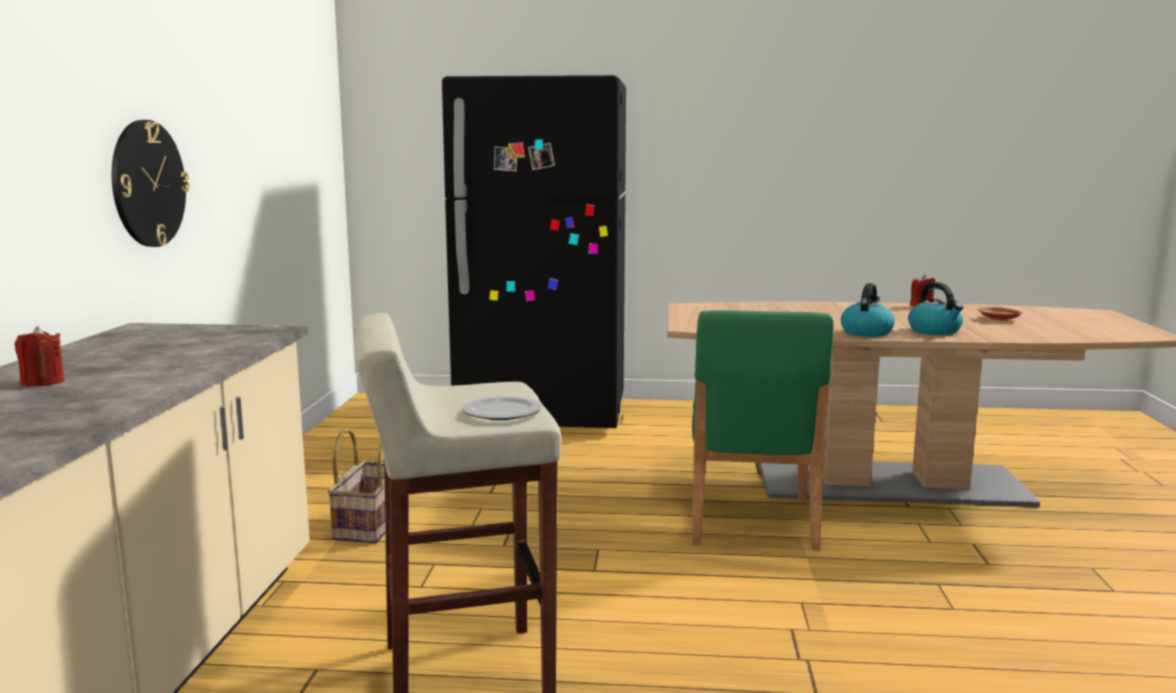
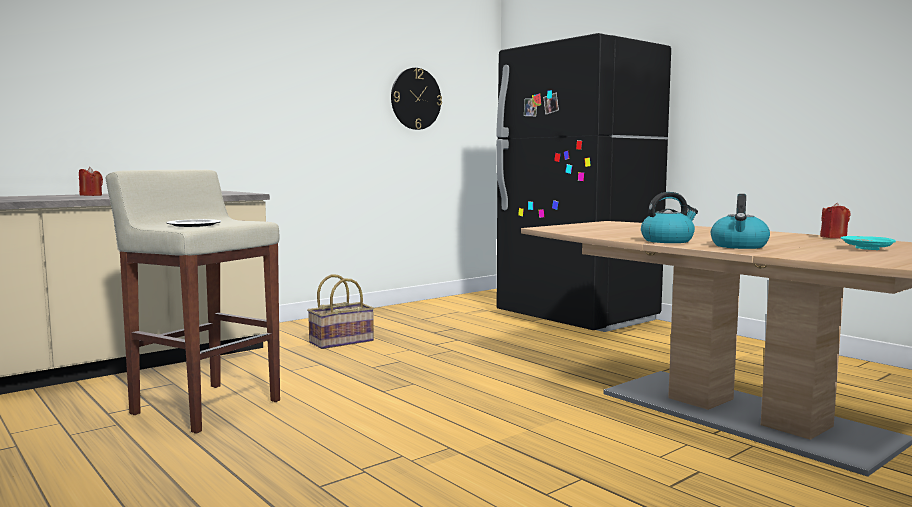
camera: 45 degrees right, 5 degrees down
(148, 184) = (260, 117): wall clock -> wall clock (415, 99)
(751, 520) = (550, 401): green chair -> none
(999, 319) = (866, 249): brown plate -> turquoise plate

